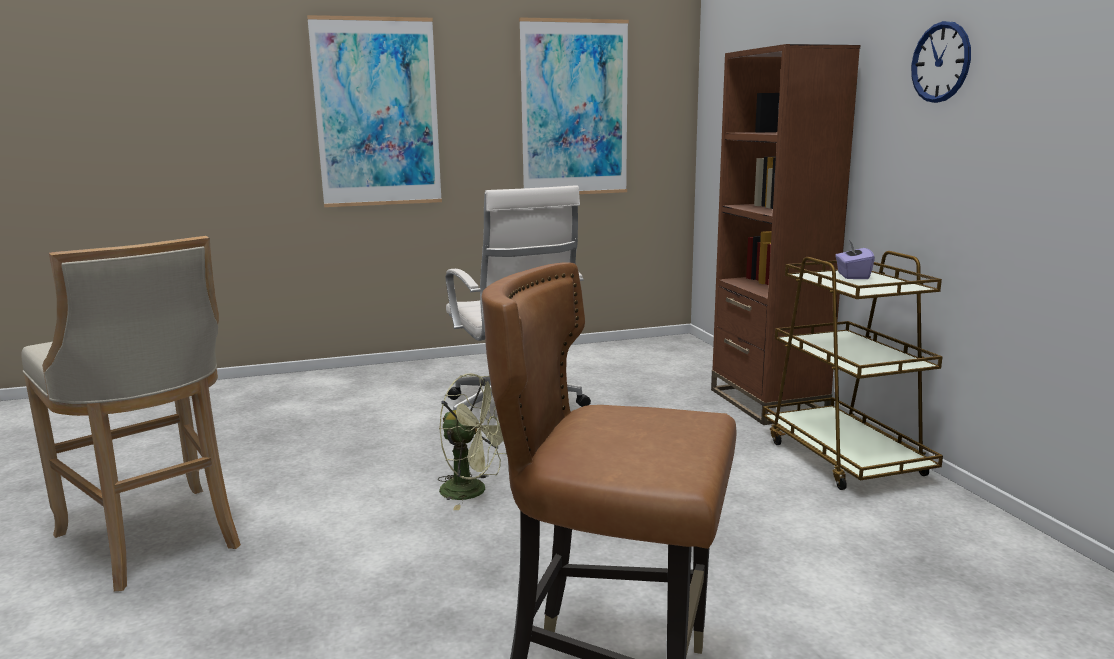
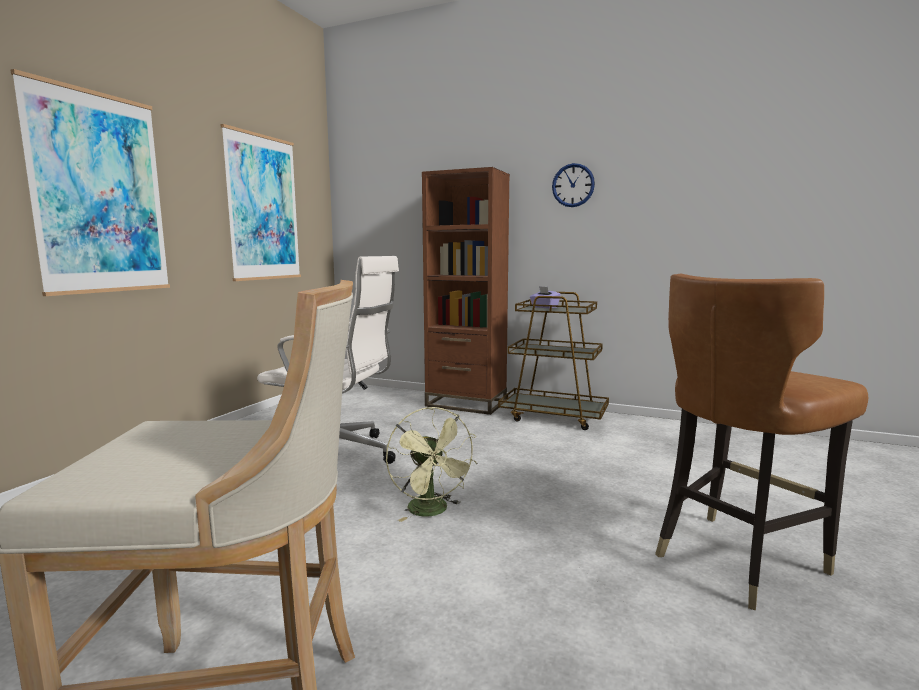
camera: 50 degrees left, 5 degrees down
(473, 491) = (432, 511): green fan -> green fan turned 90 degrees clockwise

